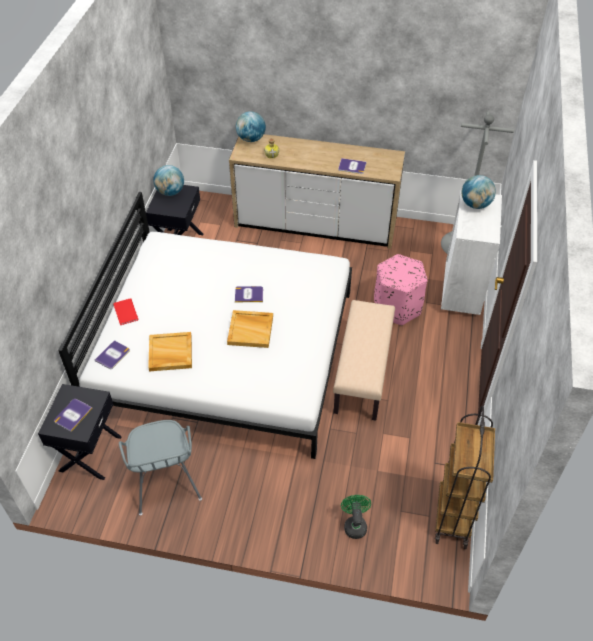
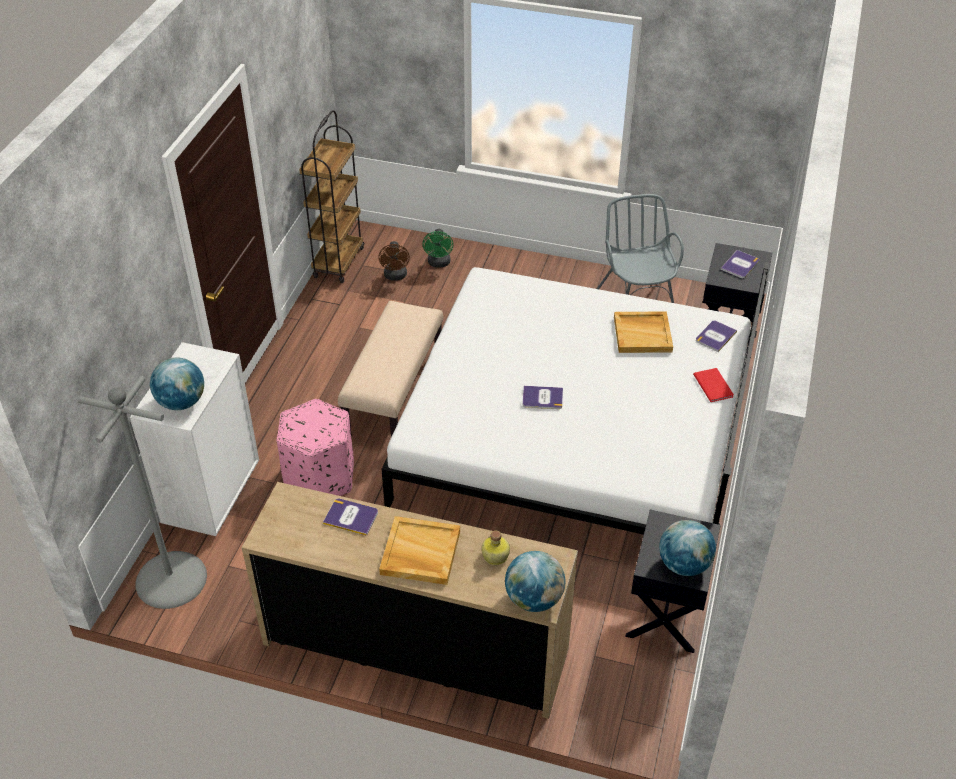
camera: 175 degrees left, 5 degrees down
(251, 330) = (540, 354): beige tray -> beige tray (419, 553)
(393, 502) = (395, 276): none -> brown fan

